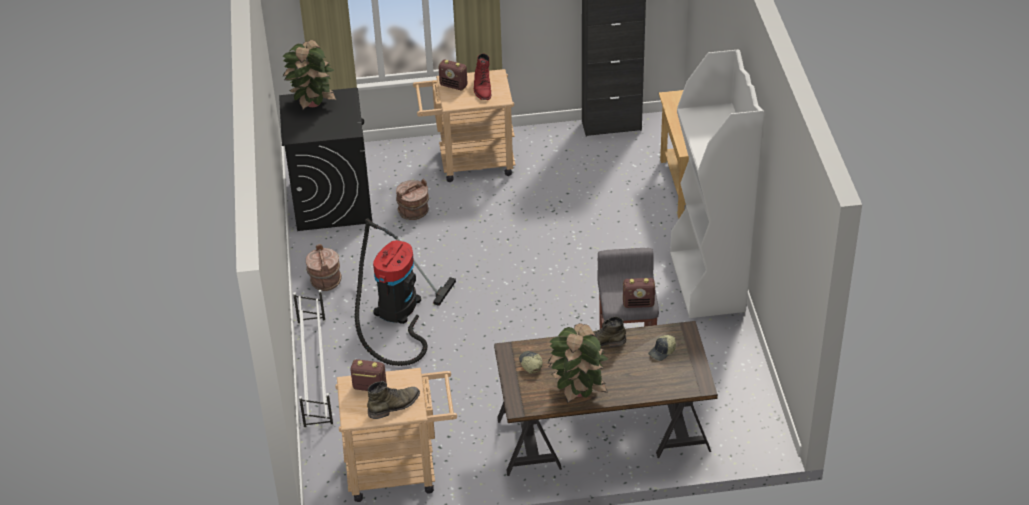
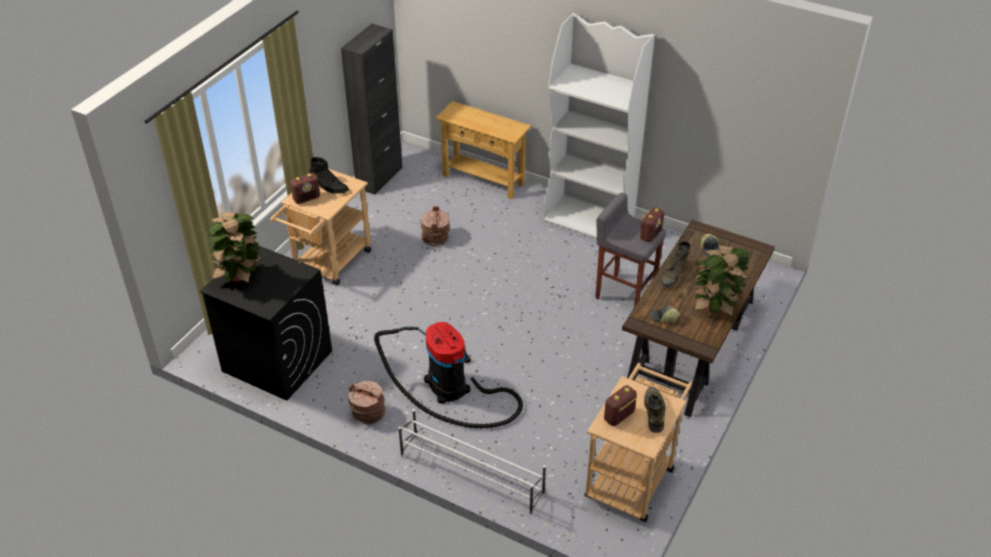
camera: 55 degrees left, 0 degrees up
(413, 211) = (347, 321): brown bucket -> brown bucket (436, 238)
(482, 88) = (329, 186): red boot -> black boot

